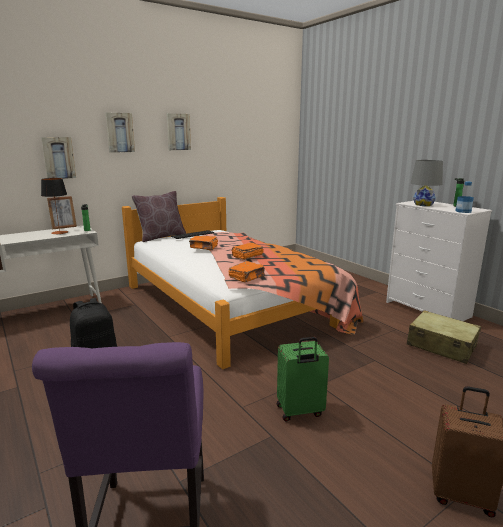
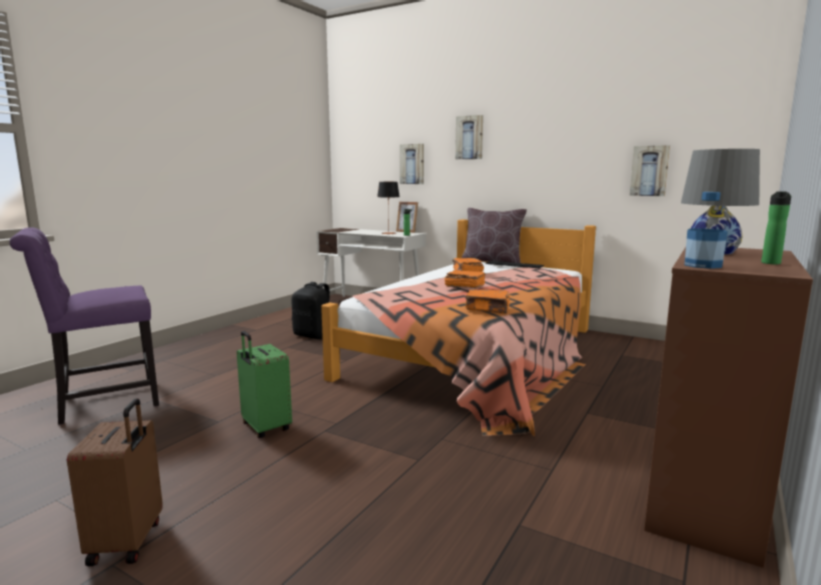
camera: 65 degrees right, 5 degrees down
(178, 132) = (538, 134): picture -> picture (649, 171)
(247, 277) = (390, 295): orange book -> orange book (488, 309)
(428, 309) = (705, 500): white dresser -> brown dresser
(441, 346) = (536, 521): beige suitcase -> none

